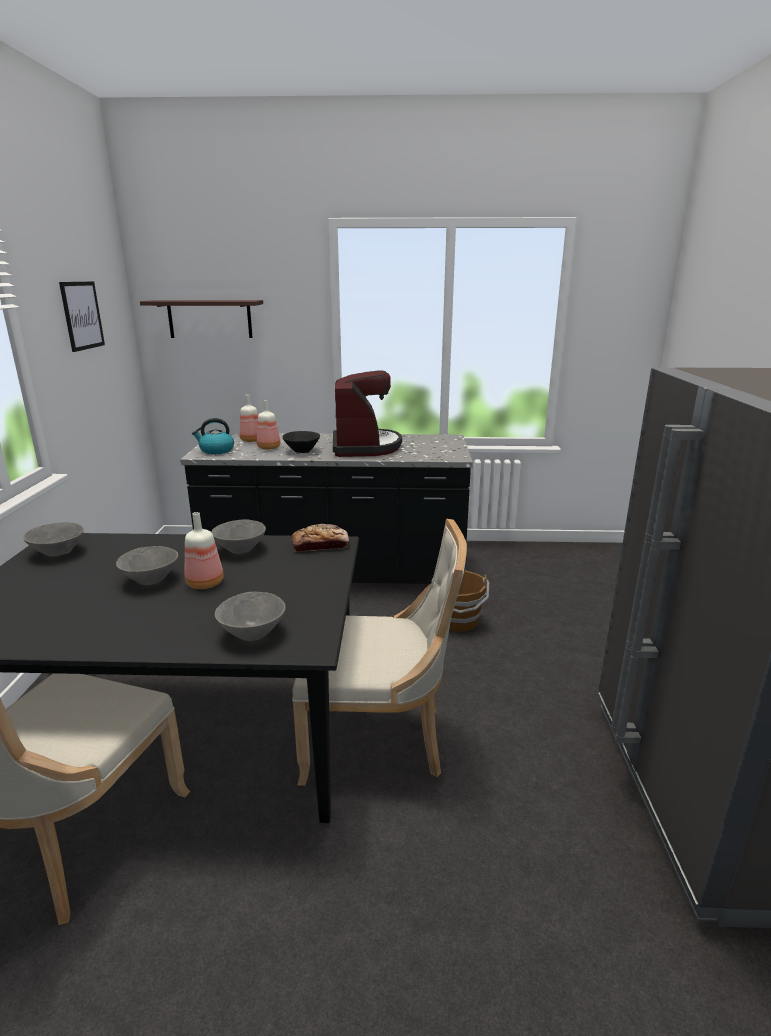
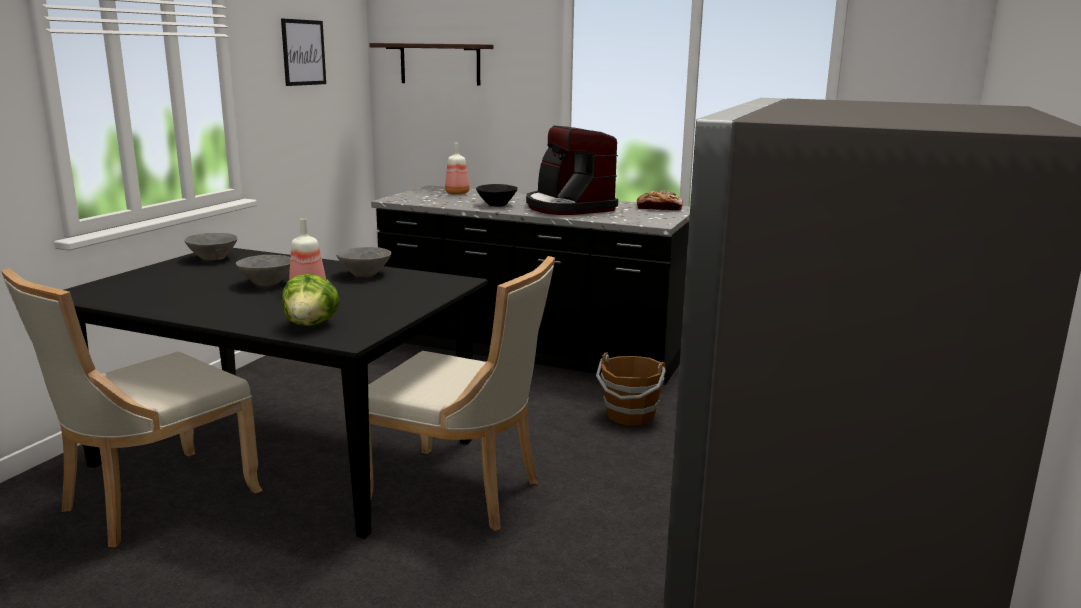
camera: 20 degrees right, 5 degrees down
(216, 450) = (412, 198): kettle -> none
(253, 633) = (311, 324): grey bowl -> lettuce
(268, 447) = (467, 200): bottle -> none
(320, 545) = (441, 280): bread -> bread (659, 208)
(365, 447) = (568, 207): coffee machine -> coffee machine turned 135 degrees clockwise

